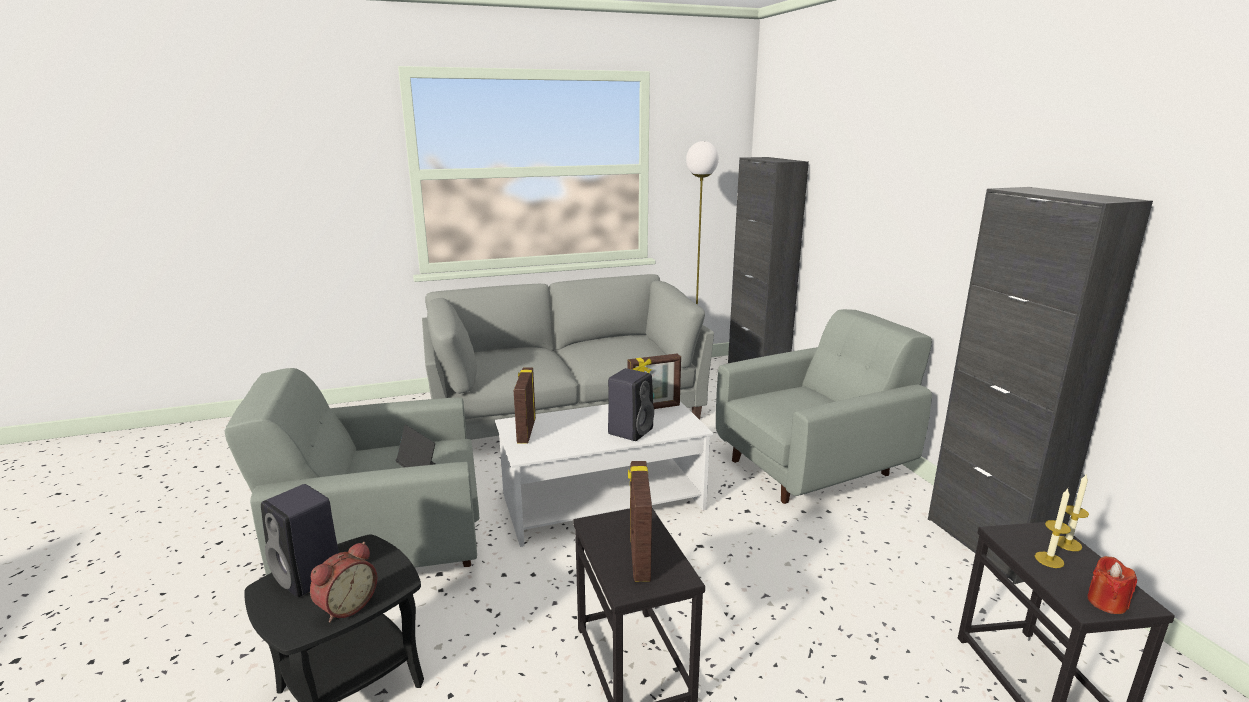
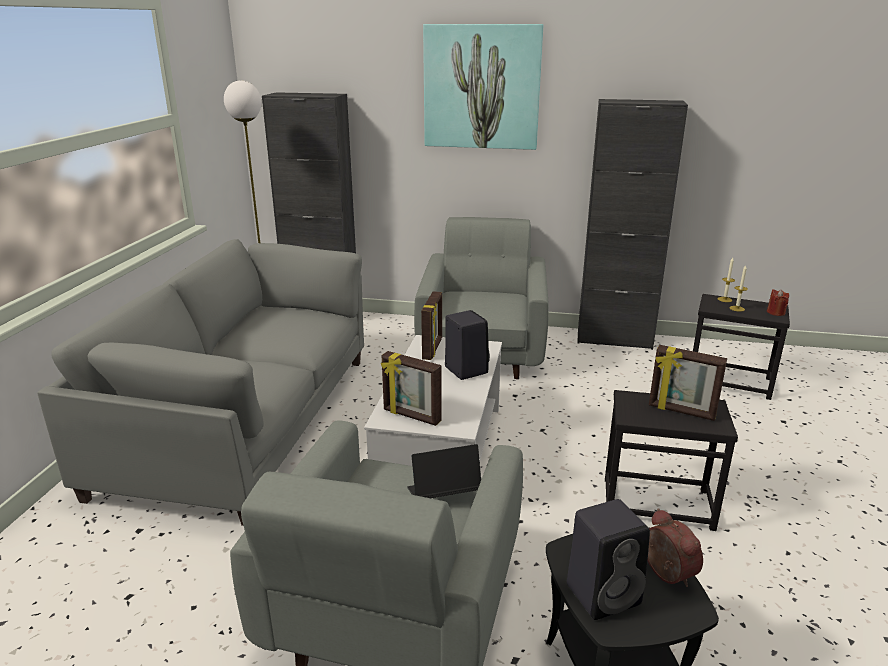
camera: 60 degrees left, 5 degrees up
(911, 162) = (481, 87): none -> picture

